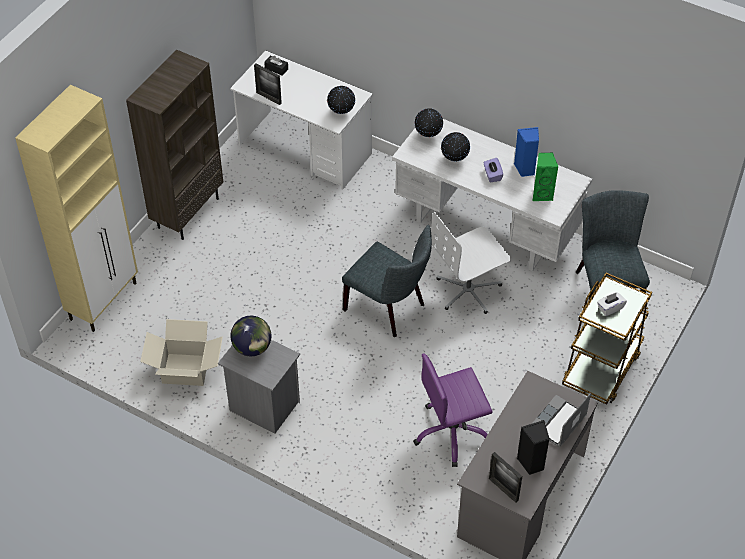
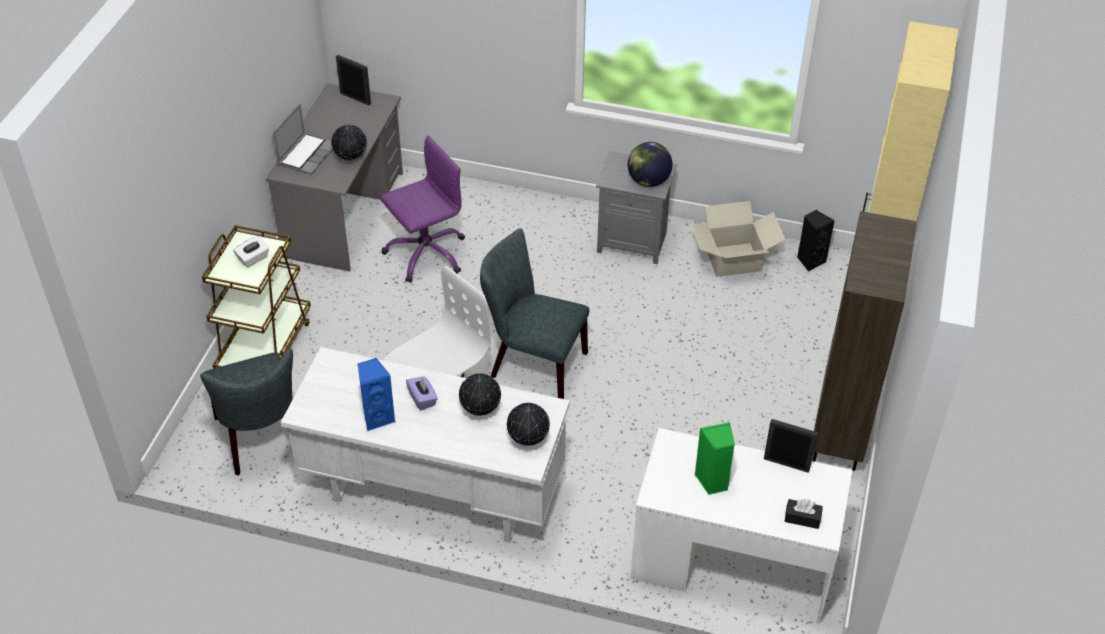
camera: 165 degrees right, 5 degrees down
(341, 112) = (669, 461): globe -> globe (351, 160)
(531, 463) = (331, 120): black speaker -> black speaker (810, 261)
(542, 194) = (349, 385): green speaker -> green speaker (712, 481)

